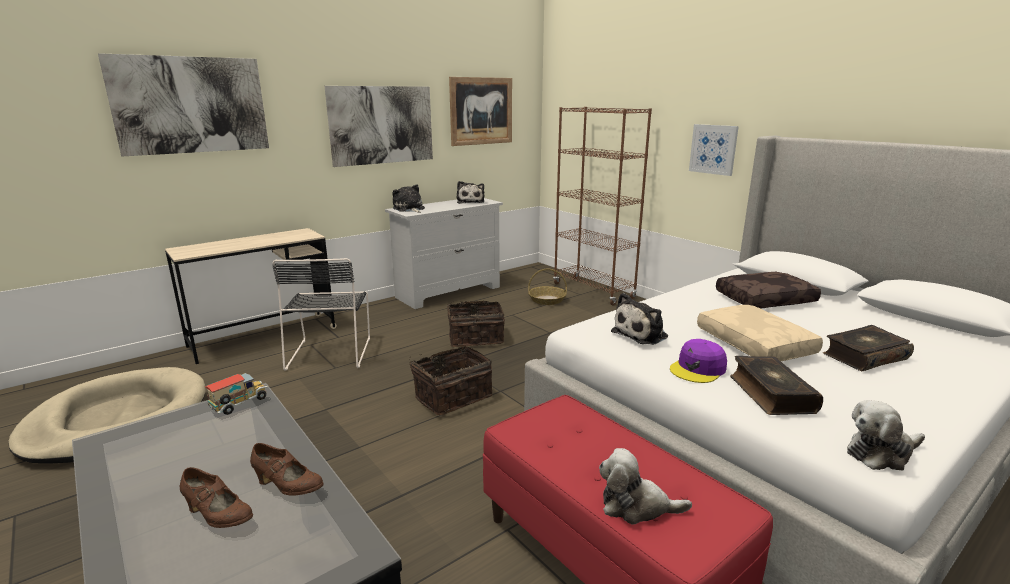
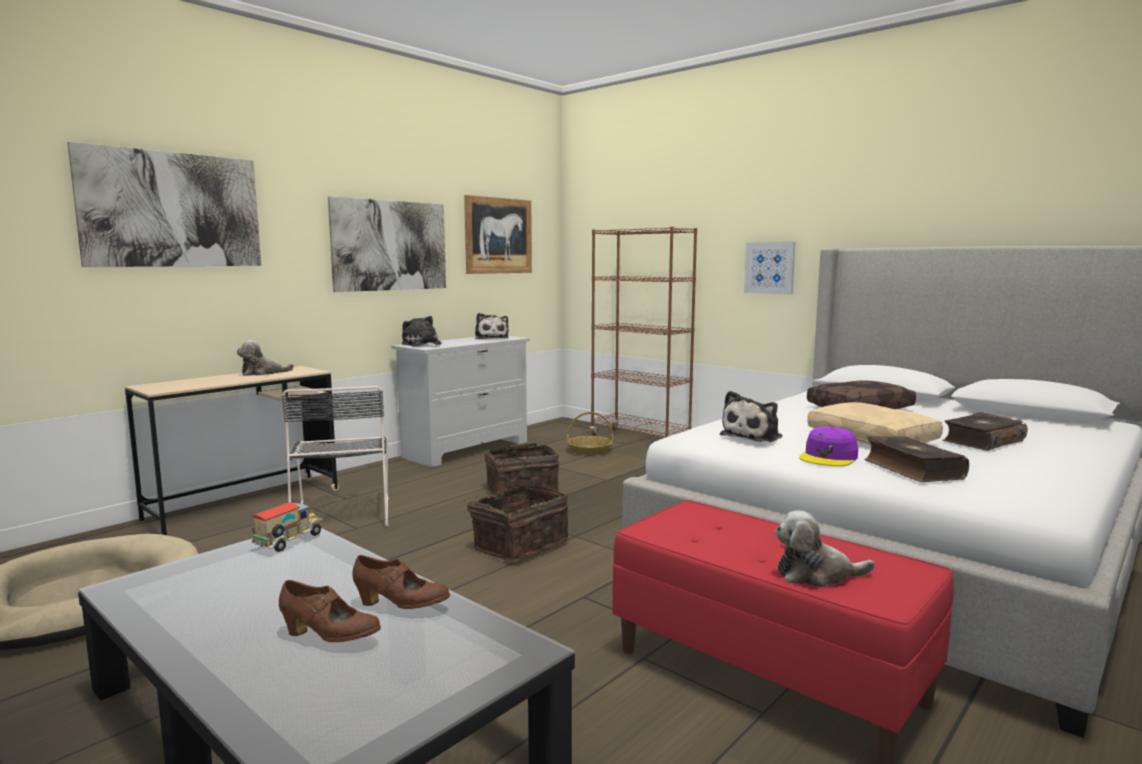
camera: 10 degrees left, 10 degrees down
(881, 453) = (1039, 501): plush toy -> plush toy (263, 373)

